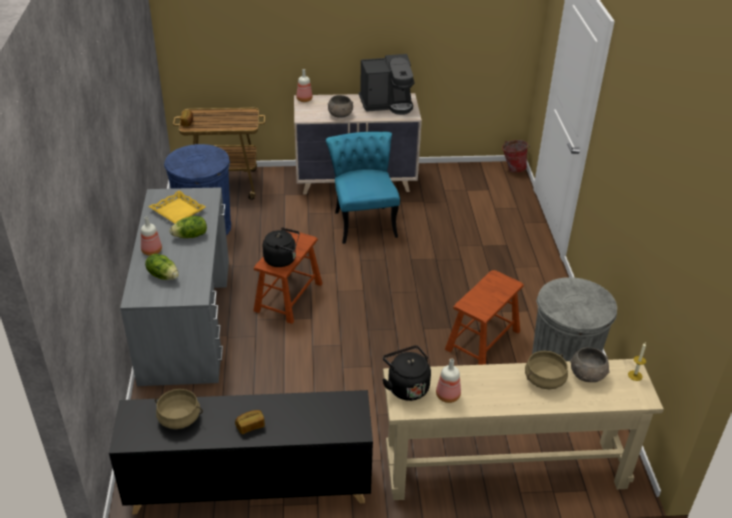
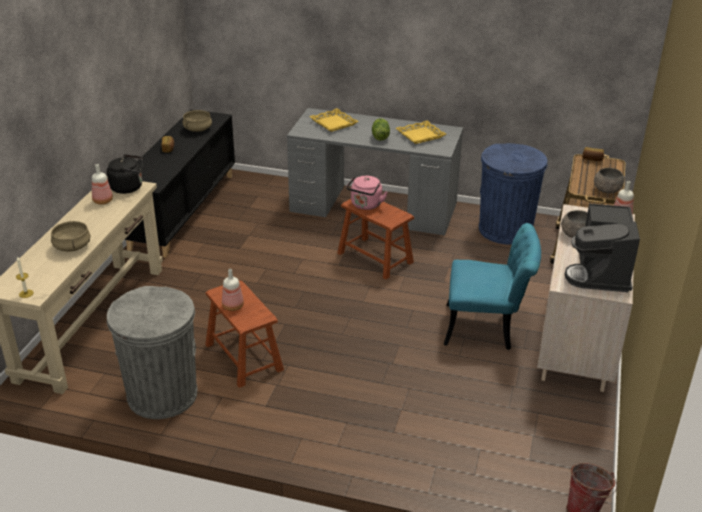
camera: 110 degrees right, 5 degrees down
(151, 251) = (368, 121): bottle -> bottle (233, 306)
(163, 275) = (334, 123): lettuce -> yellow tray
(282, 259) = (365, 205): black kettle -> pink kettle
(588, 375) = (53, 269): grey bowl -> grey bowl (606, 190)

